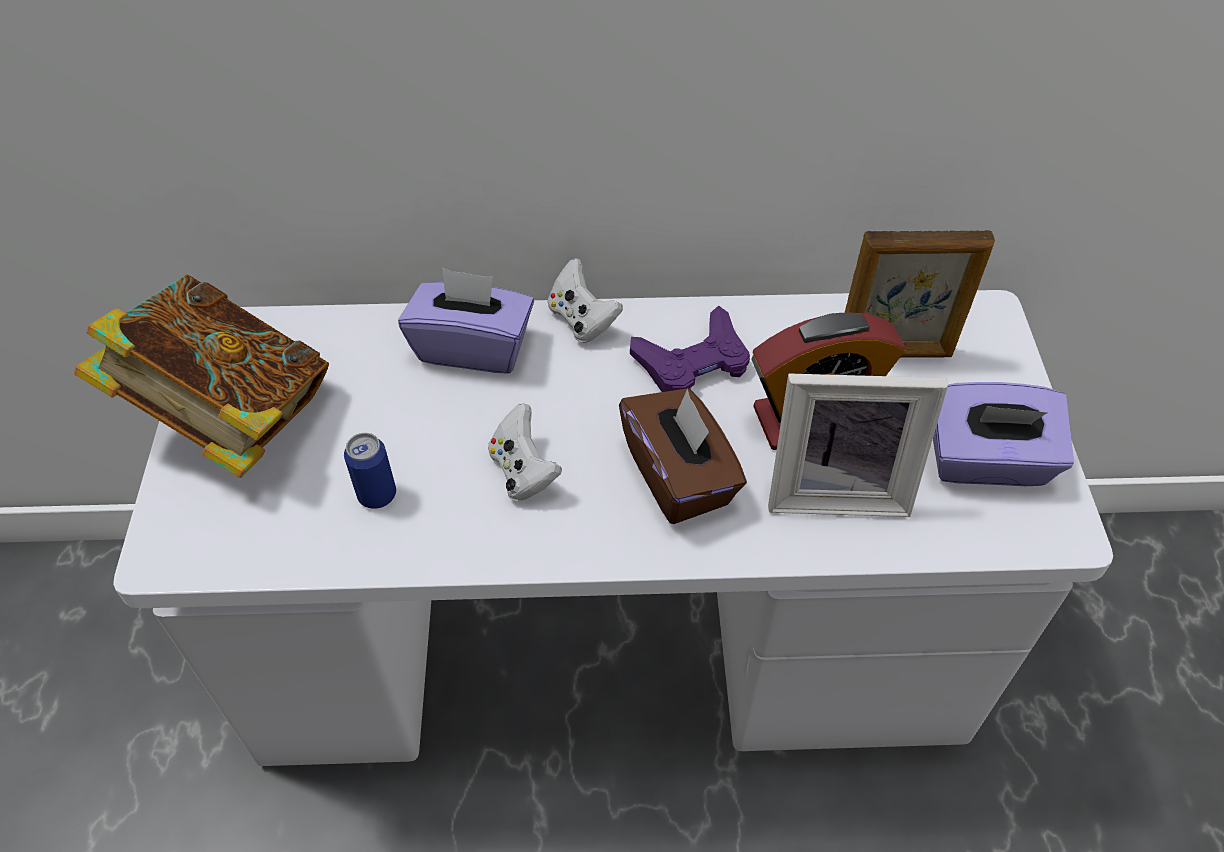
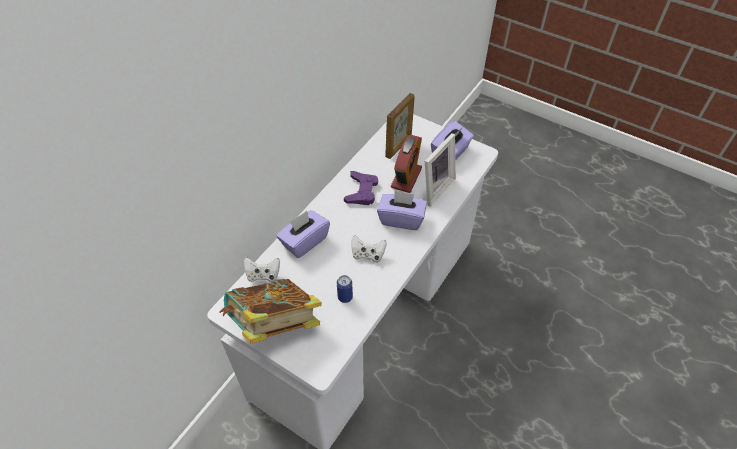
camera: 55 degrees left, 0 degrees up
(582, 320) = (319, 208): white game controller -> white game controller (263, 275)
(679, 477) = (401, 219): brown tissue box -> purple tissue box

